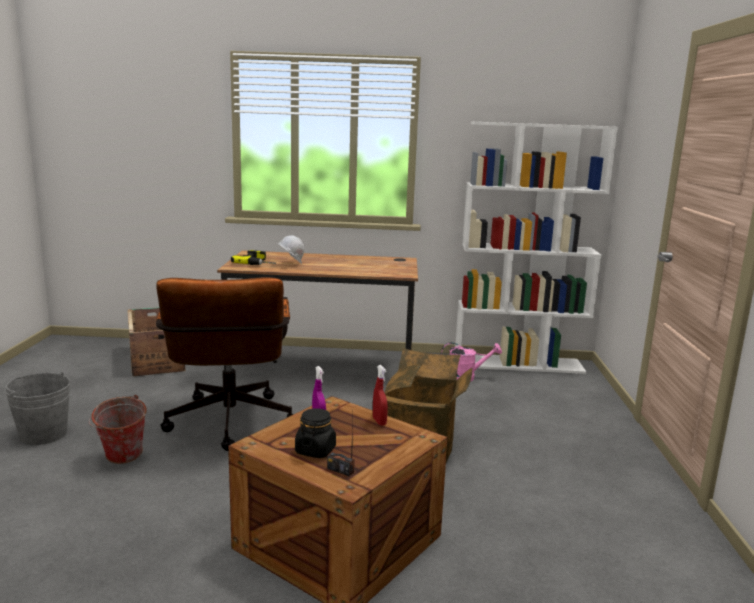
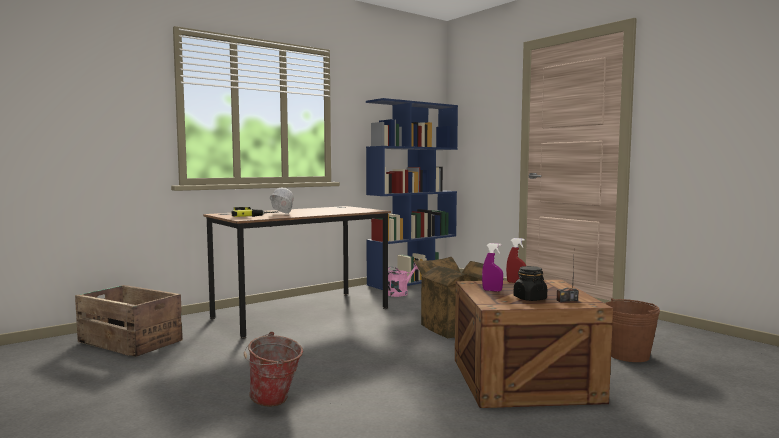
camera: 40 degrees left, 10 degrees down
(43, 434) = (146, 417): grey bucket -> none
(229, 426) = (310, 357): brown office chair -> none
(518, 363) = (412, 281): white bookcase -> blue bookcase
(534, 577) = (628, 355): none -> brown bucket

